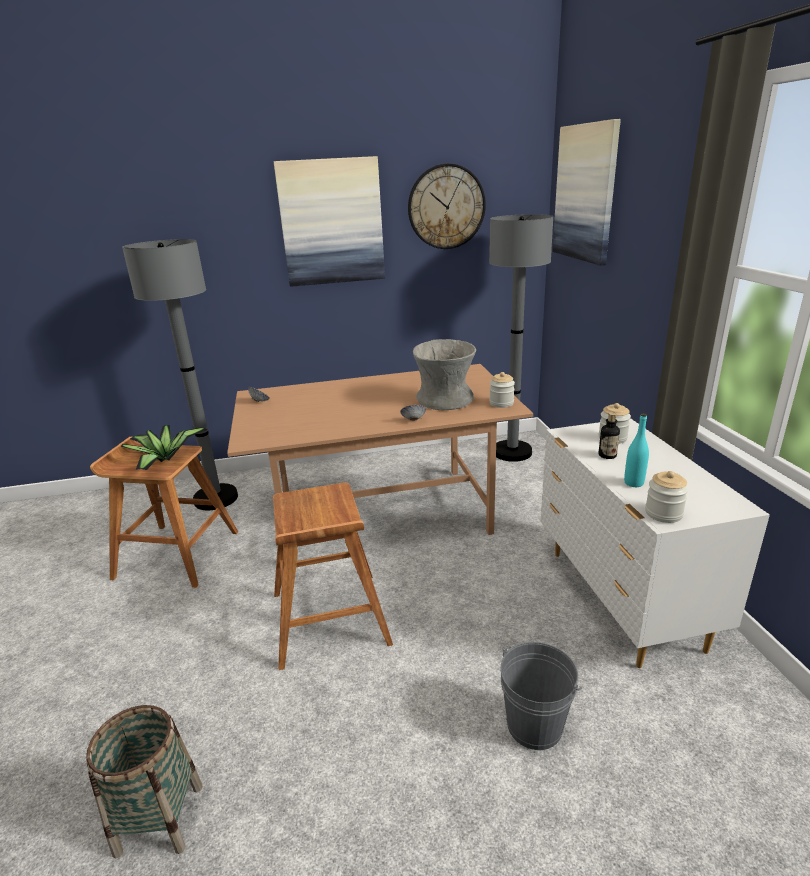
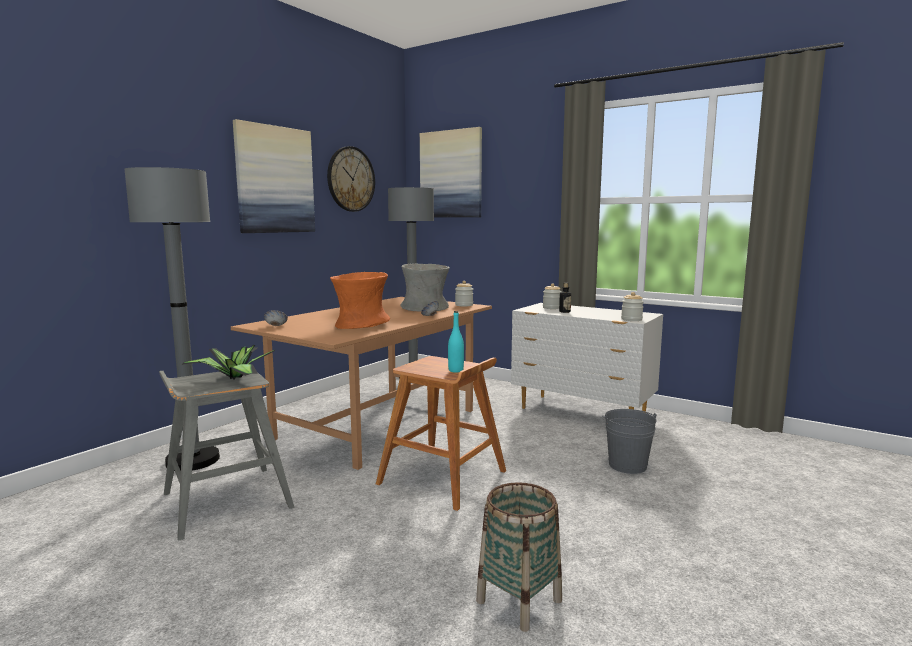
camera: 45 degrees left, 15 degrees down
(176, 554) = (225, 500): brown stool -> grey stool
(316, 421) = (361, 325): none -> orange vase
(633, 483) = (598, 316): turquoise bottle -> turquoise bottle (456, 370)

